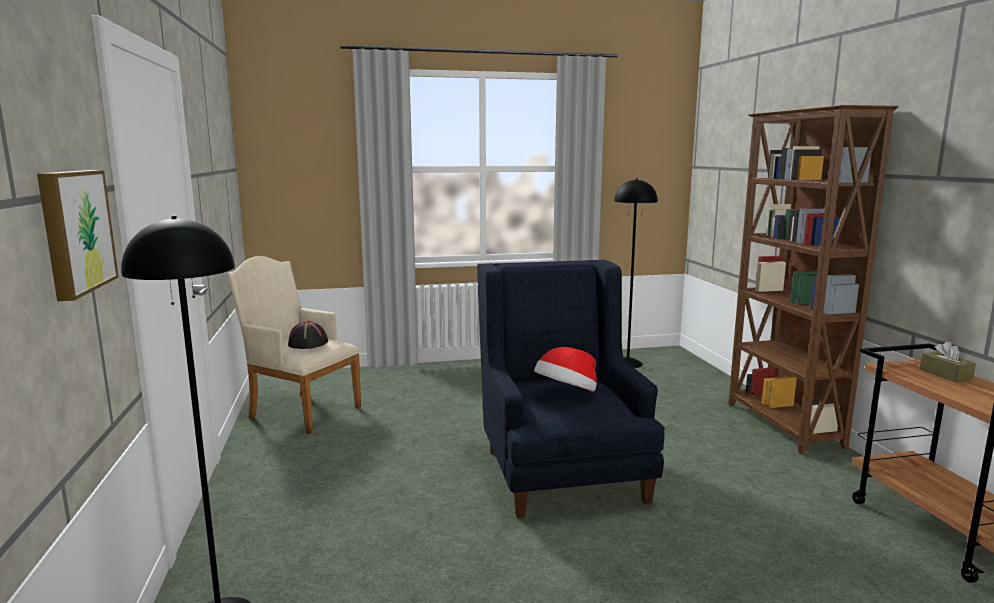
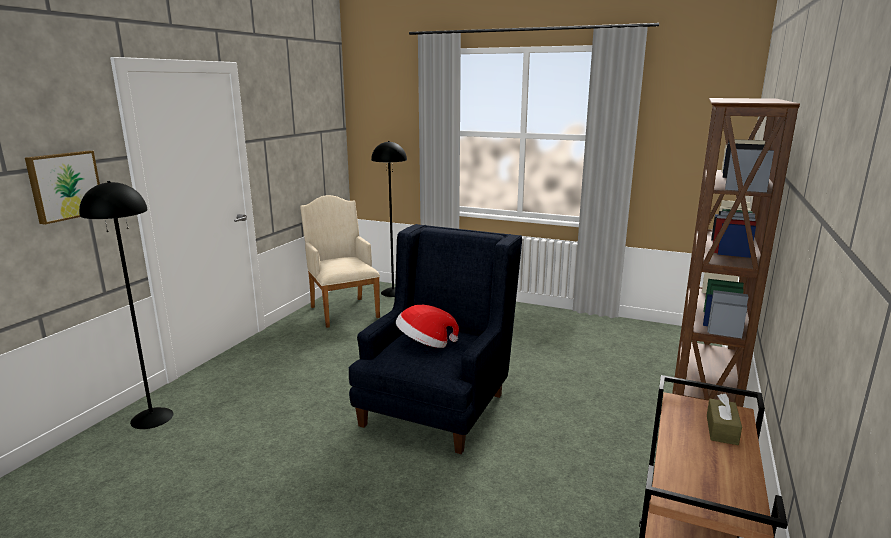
camera: 35 degrees right, 5 degrees up
(308, 344) = (342, 263): black hat -> none
(628, 363) = (635, 336): black floor lamp -> black floor lamp (393, 292)

